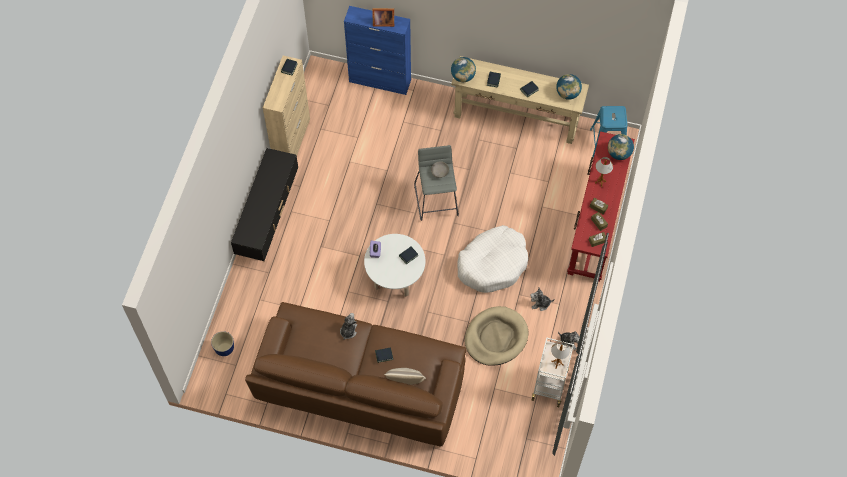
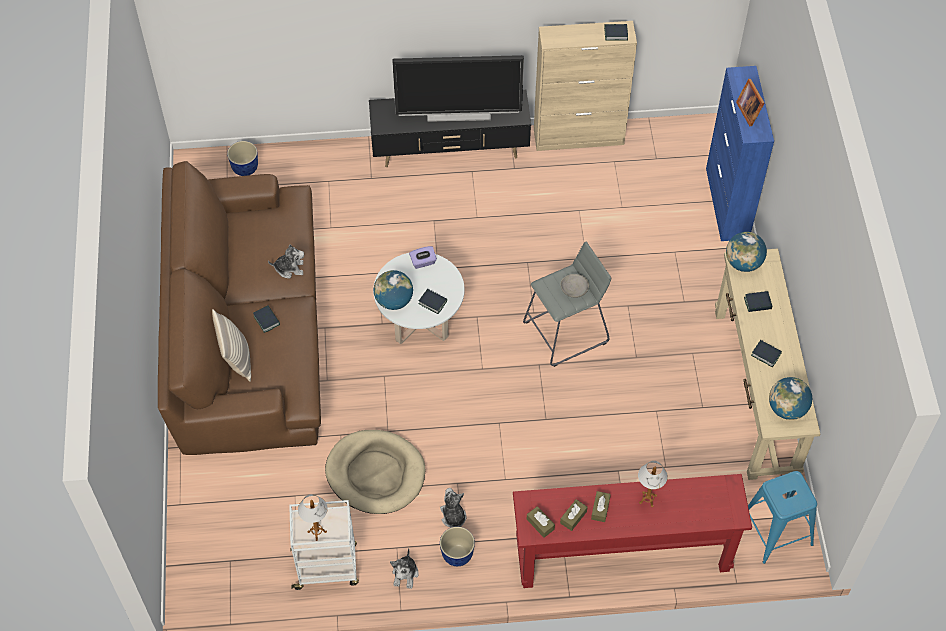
camera: 70 degrees right, 5 degrees down
(267, 192) = (458, 113): none -> television
(492, 264) = (493, 434): white dog bed -> none
(566, 309) = (457, 554): none -> planter
(619, 153) = (713, 512): globe -> globe (394, 301)

